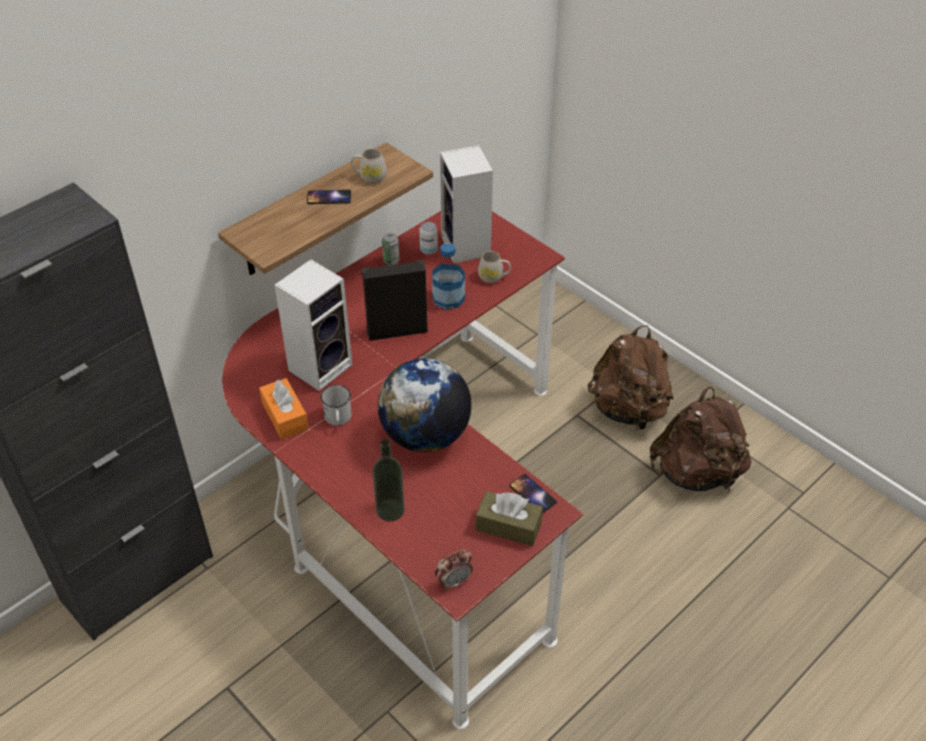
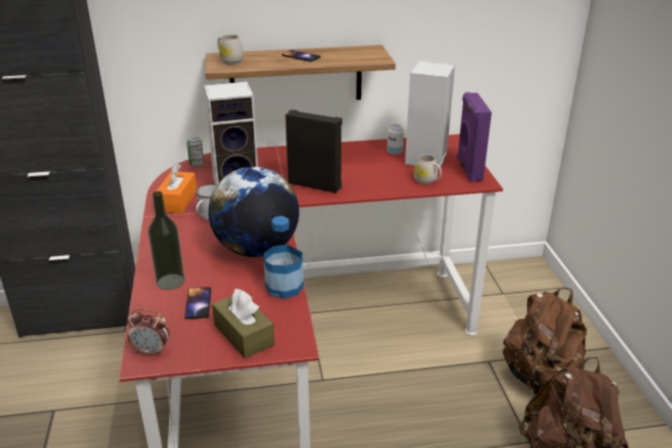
camera: 35 degrees right, 15 degrees down
(369, 177) = (344, 55): white mug -> white mug (229, 61)
(391, 261) = (359, 149): can -> can (196, 164)
(448, 298) = (376, 181): bottle -> bottle (284, 286)
(516, 245) = (468, 169): none -> purple speaker
(532, 494) = (291, 322): phone -> phone (198, 303)

